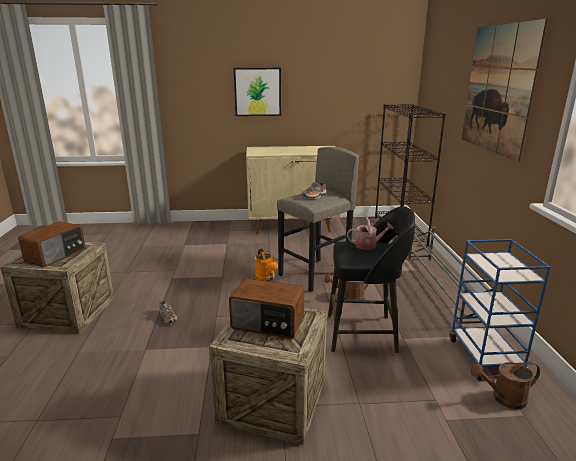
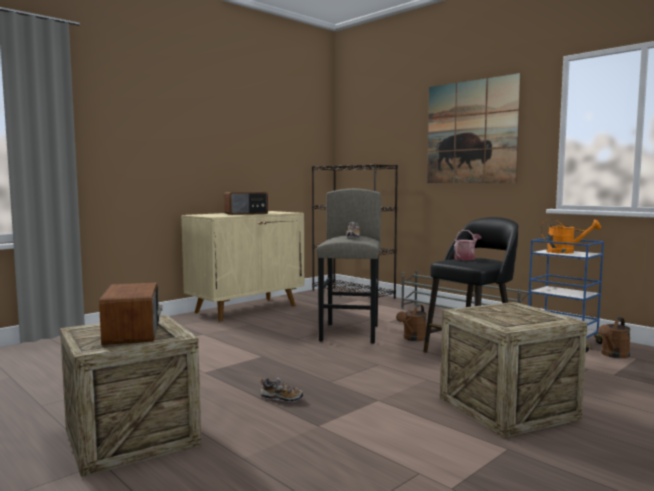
camera: 40 degrees left, 15 degrees down
(257, 92) = (192, 147): picture -> none
(266, 278) = (312, 346): orange watering can -> orange watering can (565, 252)
(268, 323) = (502, 314): radio -> radio (246, 213)

